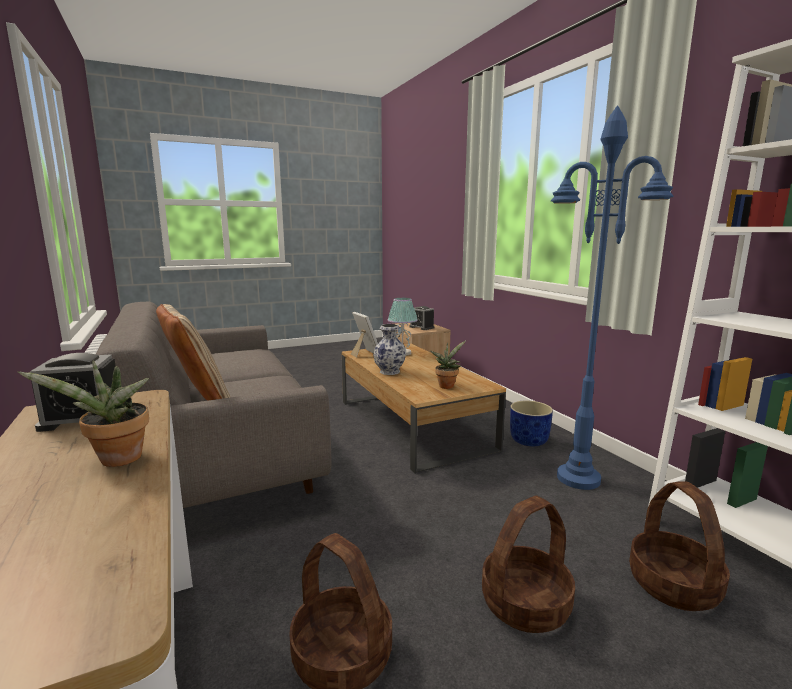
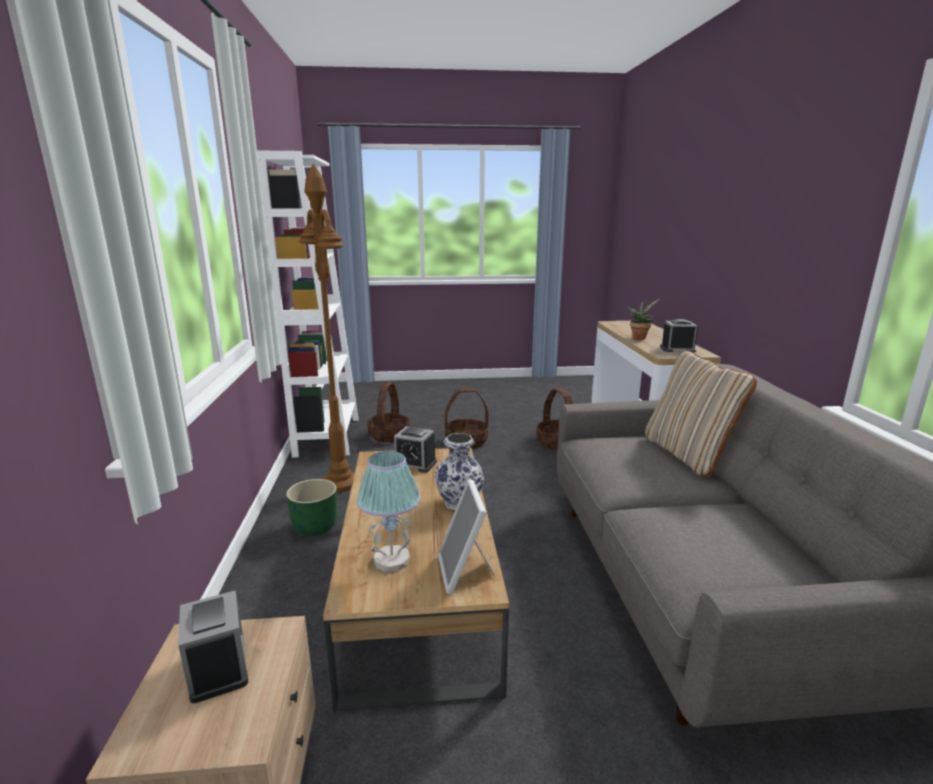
camera: 160 degrees left, 5 degrees up
(447, 385) = (415, 464): potted plant -> alarm clock
(529, 440) = (314, 527): blue planter -> green planter
(577, 478) = (340, 483): blue floor lamp -> brown floor lamp

